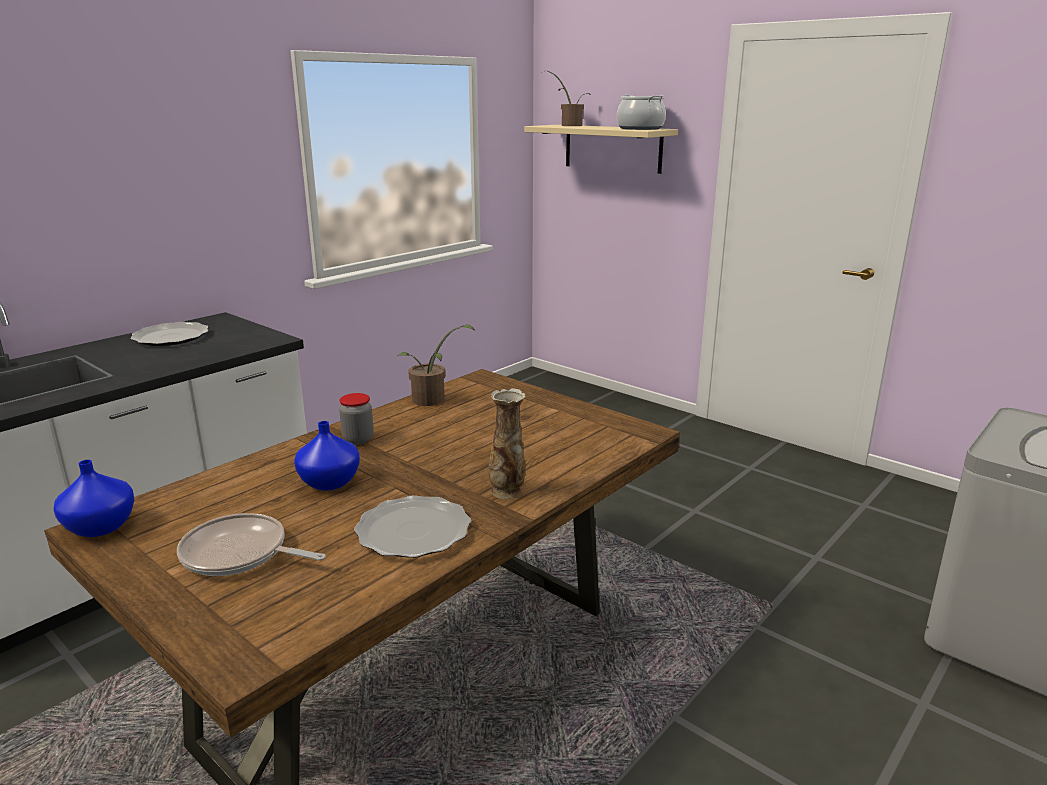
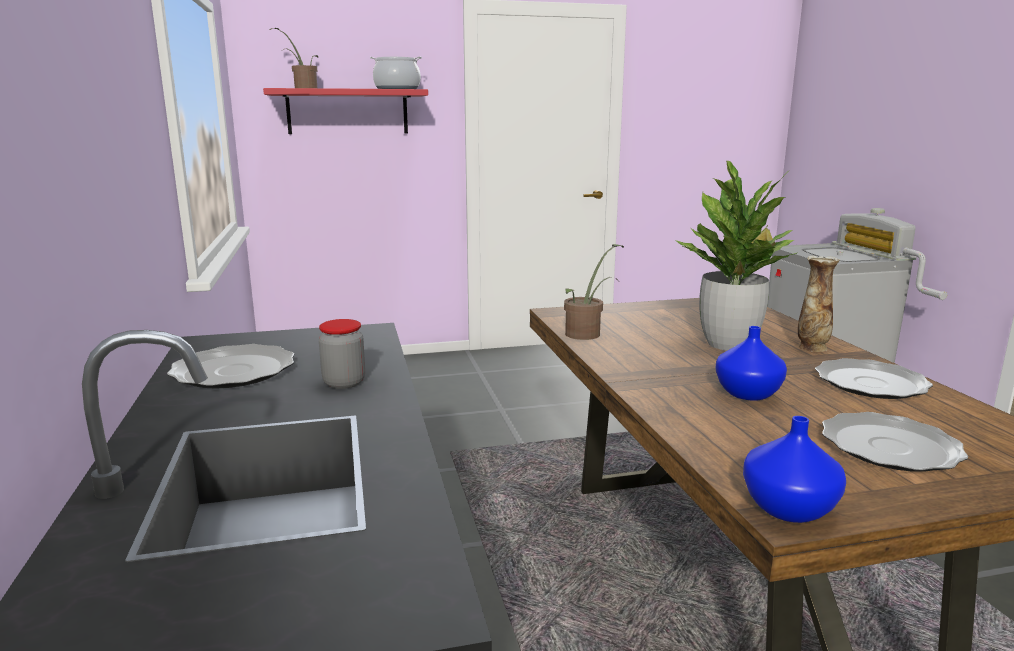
camera: 55 degrees left, 5 degrees down
(239, 554) = (891, 447): frying pan -> plate
(358, 439) = (652, 370): jar -> jar (344, 383)
(469, 454) = (729, 344): none -> potted plant
(612, 148) = (347, 112): beige shelf -> red shelf

